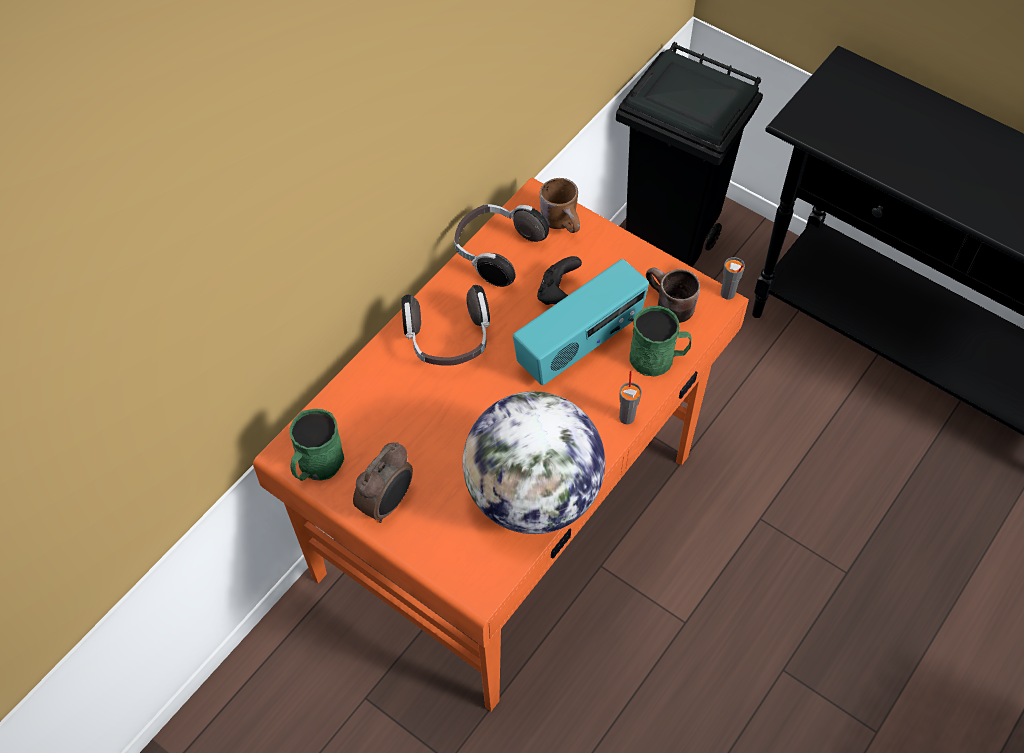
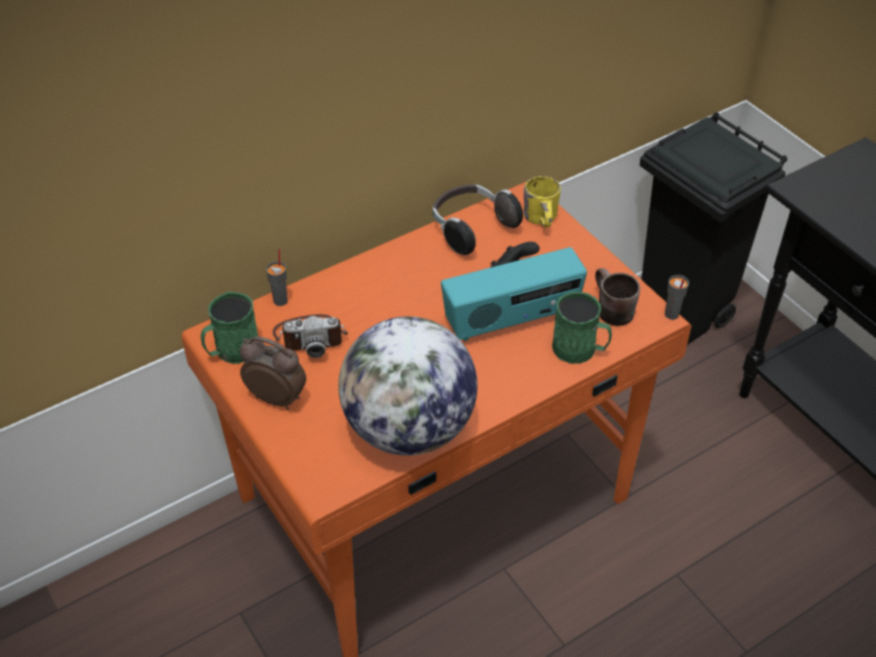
camera: 20 degrees right, 10 degrees down
(387, 503) = (277, 397): alarm clock -> alarm clock turned 120 degrees counterclockwise
(389, 425) = (310, 336): none -> camera
(448, 341) = (395, 285): headphones -> none
(564, 221) = (544, 219): brown mug -> yellow mug
(627, 417) = (528, 389): grey cup -> grey cup (281, 300)

